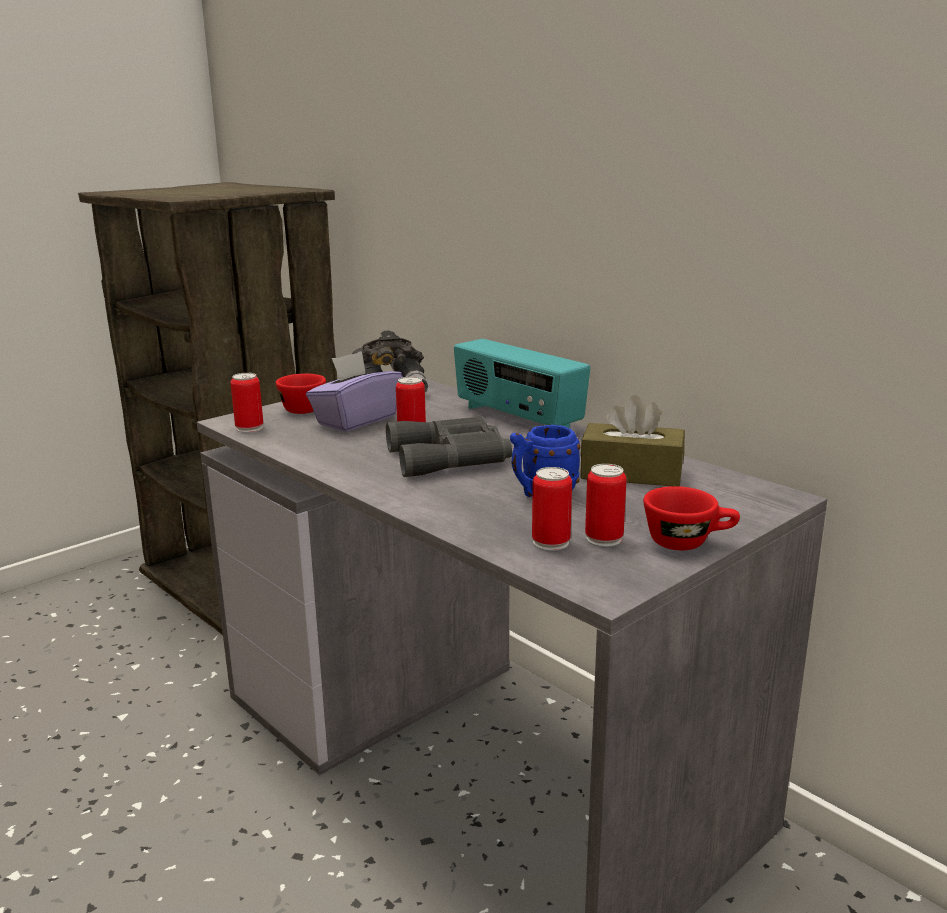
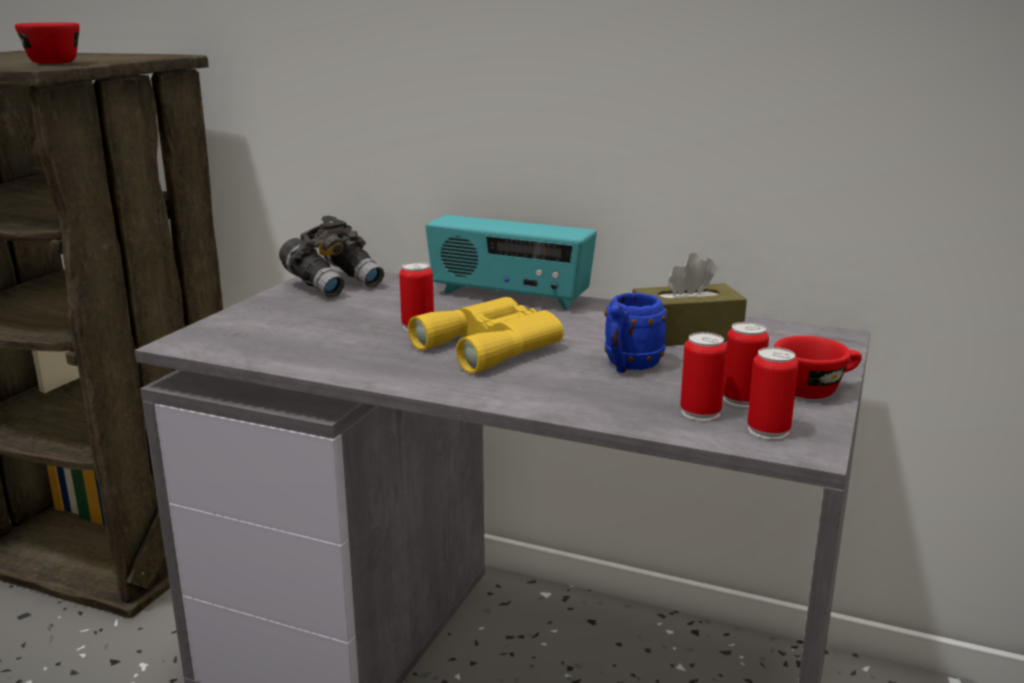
camera: 25 degrees left, 0 degrees up
(249, 428) = (217, 347): can -> can (768, 431)
(303, 408) = (254, 316): red cup -> red cup (51, 62)
(356, 420) = (337, 322): purple tissue box -> none
(452, 457) = (494, 345): grey binoculars -> yellow binoculars

